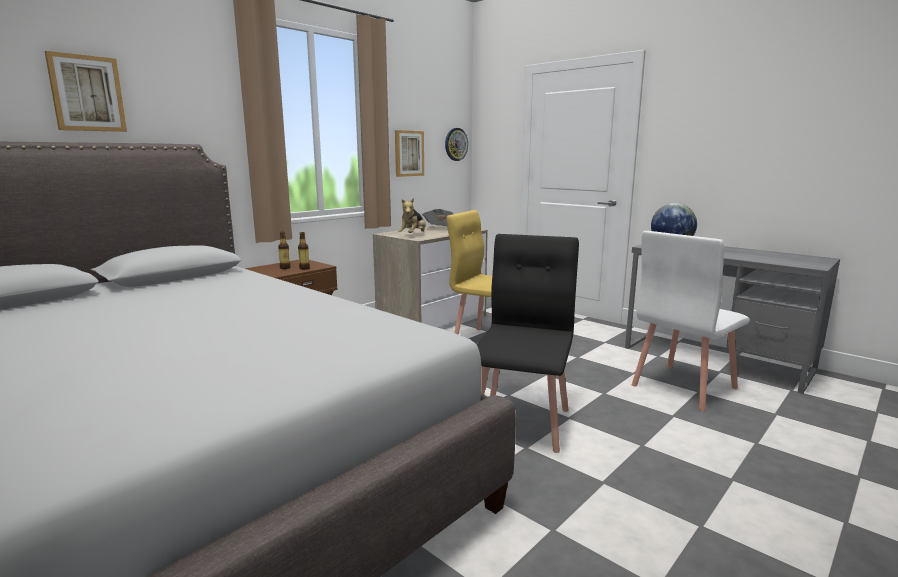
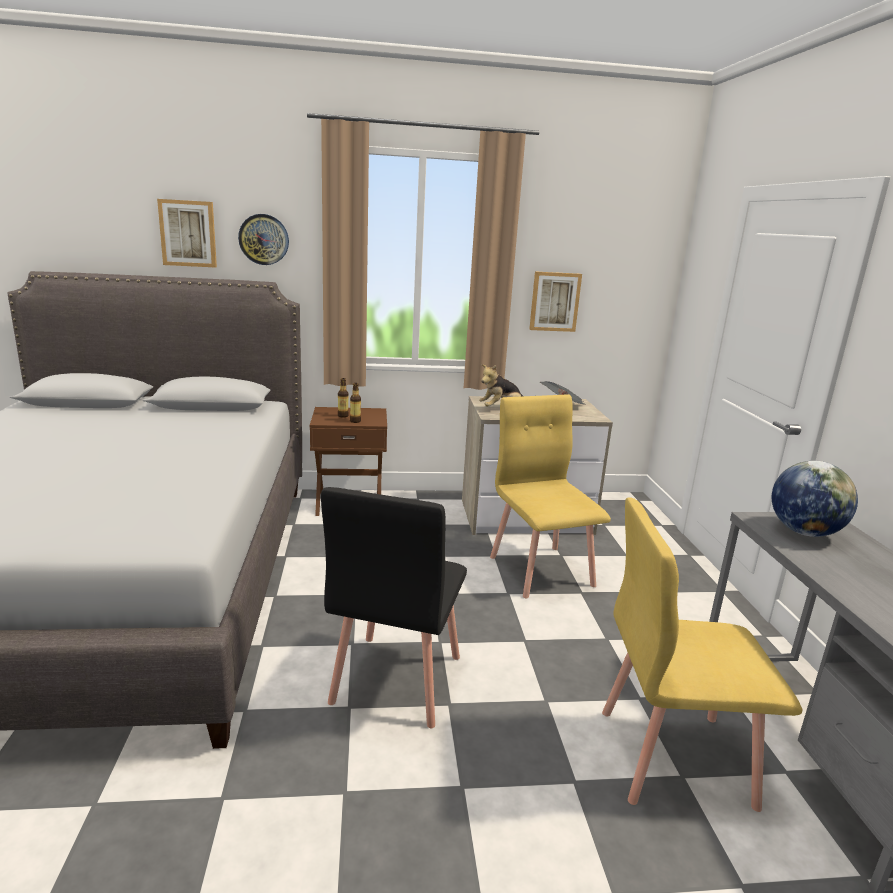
camera: 40 degrees right, 5 degrees up
(456, 144) = (643, 293): wall clock -> wall clock (264, 239)
(522, 422) = (395, 679): black chair -> black chair turned 135 degrees clockwise
(682, 386) = (672, 756): white chair -> yellow chair

